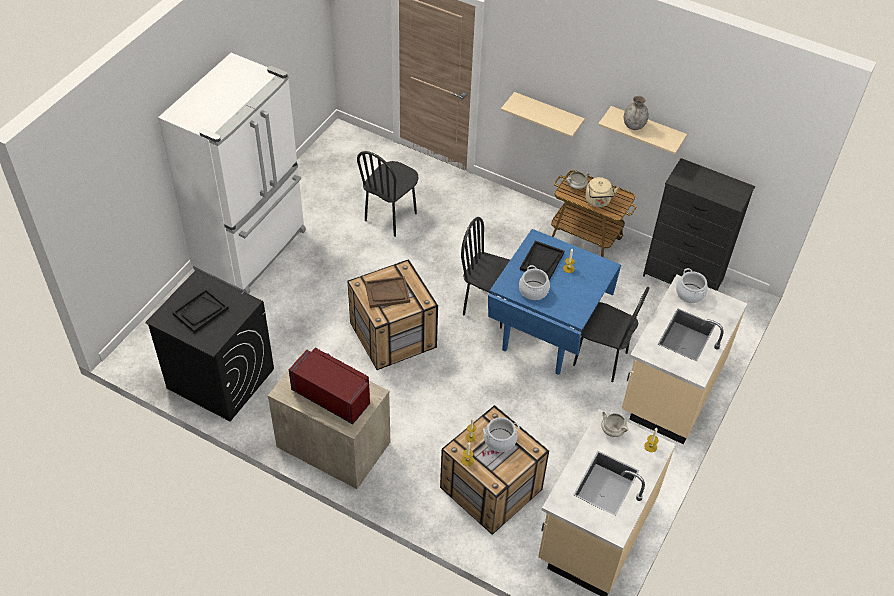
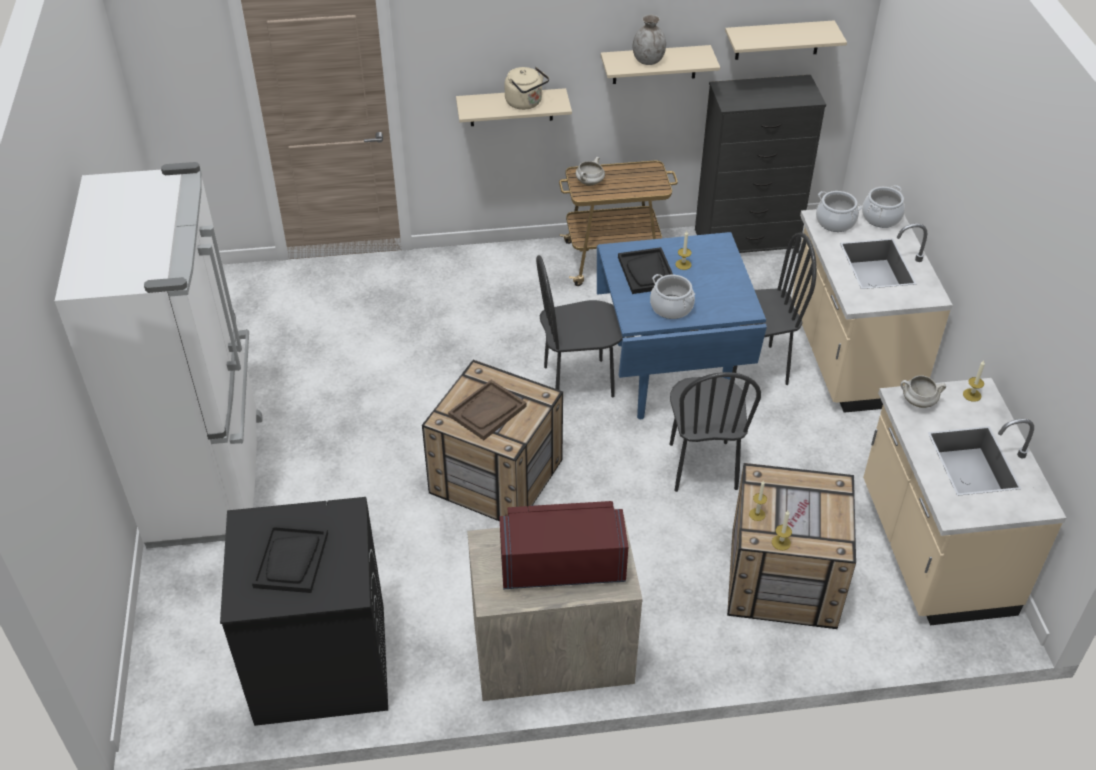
camera: 35 degrees left, 5 degrees down
(391, 217) = (359, 345): black chair -> black chair (702, 466)
(500, 440) = (791, 497): cooking pot -> cooking pot (881, 217)
(598, 202) = (630, 186): beige kettle -> beige kettle (526, 103)
(736, 152) = (777, 40): none -> beige shelf

